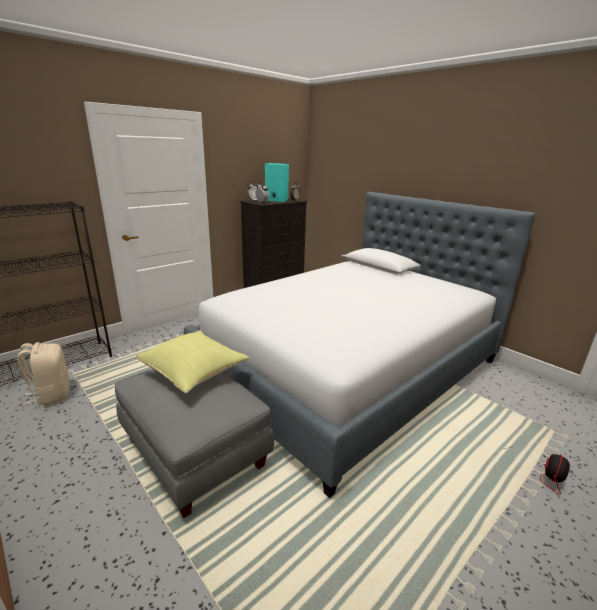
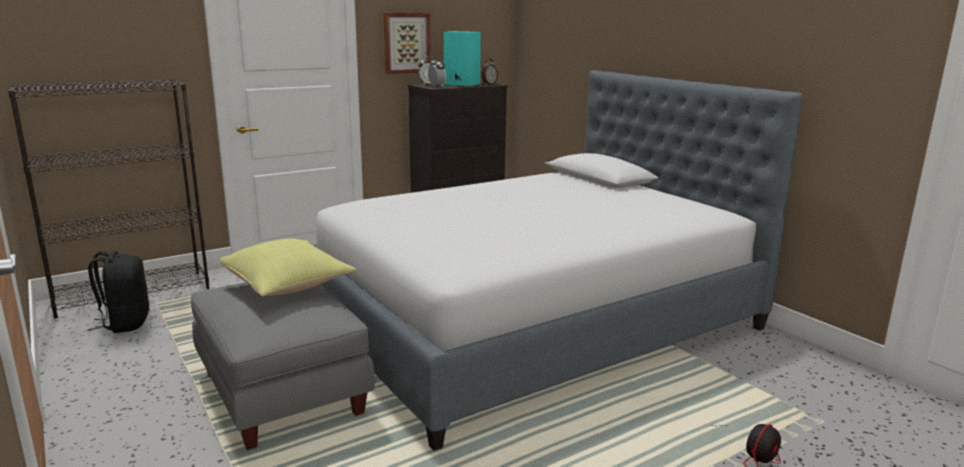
camera: 10 degrees right, 5 degrees down
(51, 395) = (125, 323): beige backpack -> black backpack
(238, 171) = (406, 43): none -> picture

